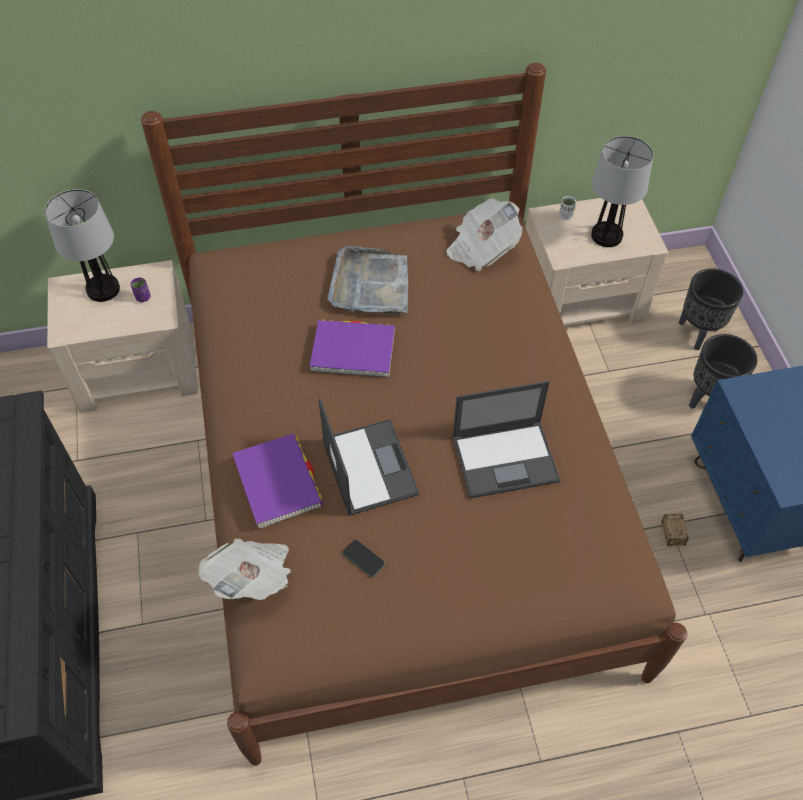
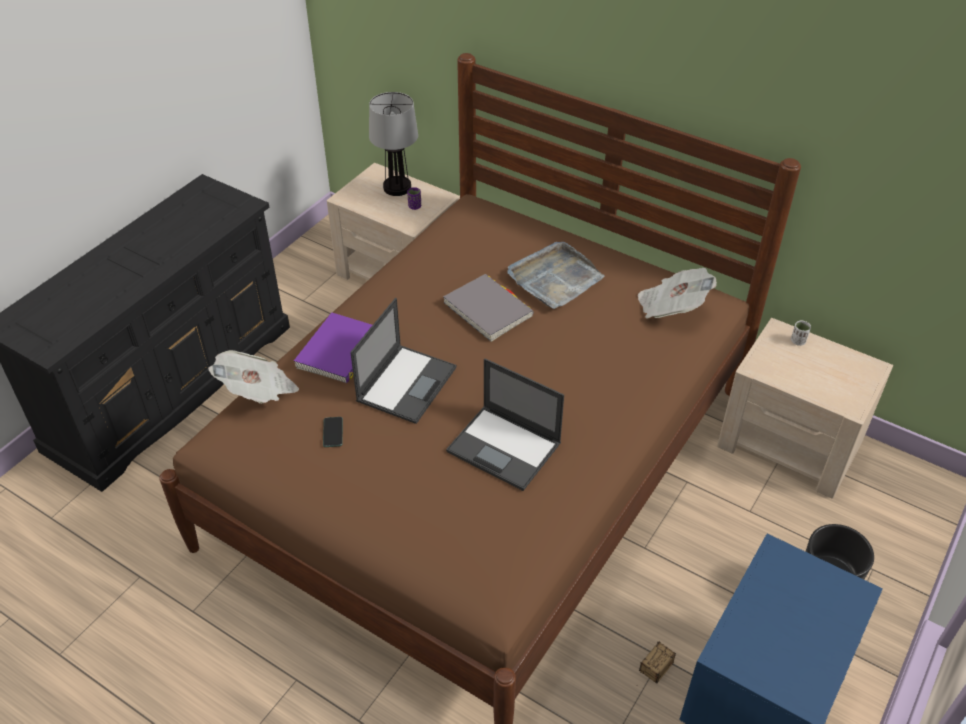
camera: 45 degrees right, 10 degrees down
(353, 351) = (488, 310): purple book -> grey book
(606, 235) = (817, 376): table lamp -> none
(698, 333) = (875, 543): black planter -> none

